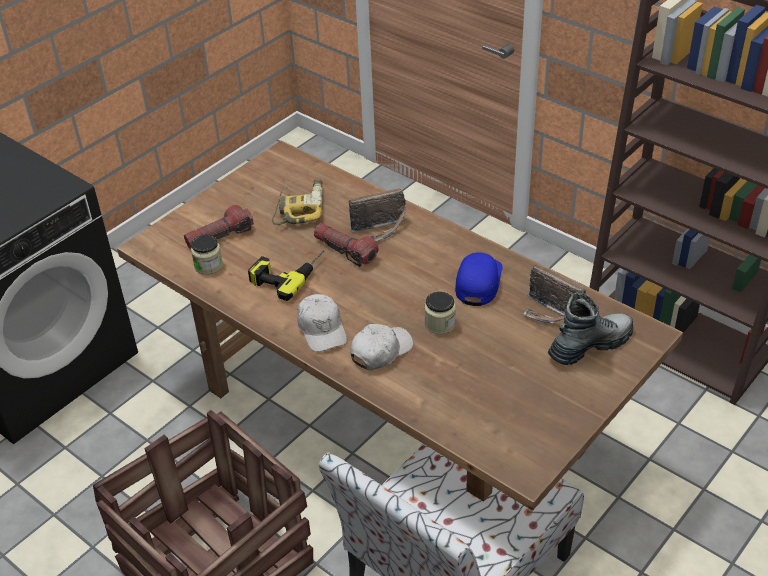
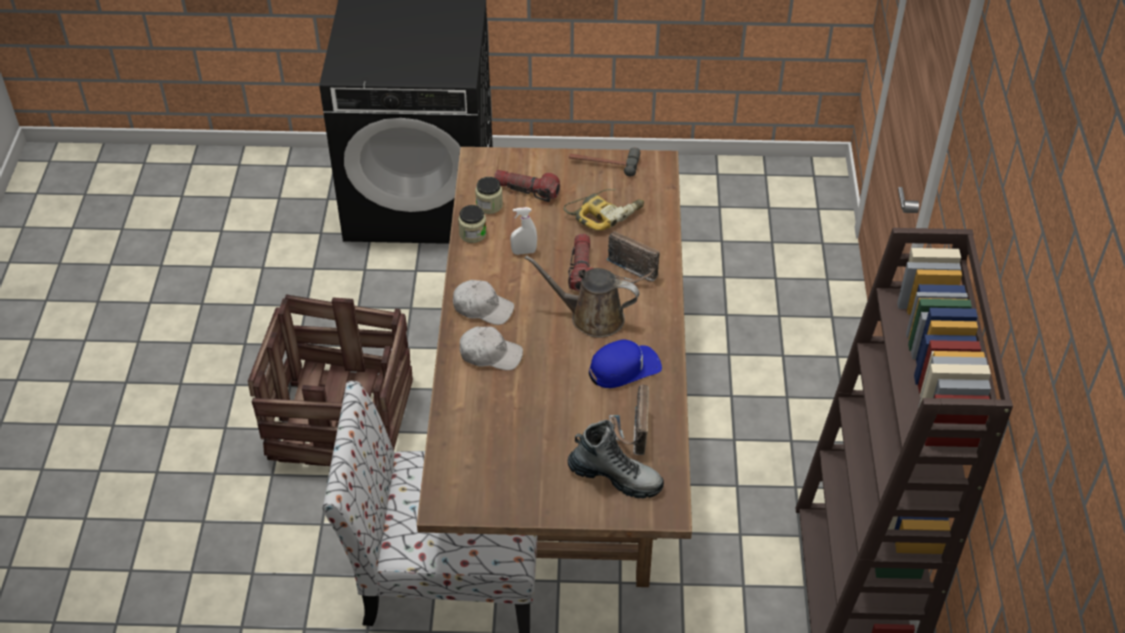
camera: 50 degrees right, 5 degrees up
(245, 181) = (603, 163): none -> hammer
(287, 272) = (524, 252): power drill -> white spray bottle
(322, 329) = (482, 308): white cap -> white cap turned 105 degrees counterclockwise
(404, 272) = (591, 317): none -> brown watering can
(440, 324) = (552, 372): jar -> jar (473, 234)

